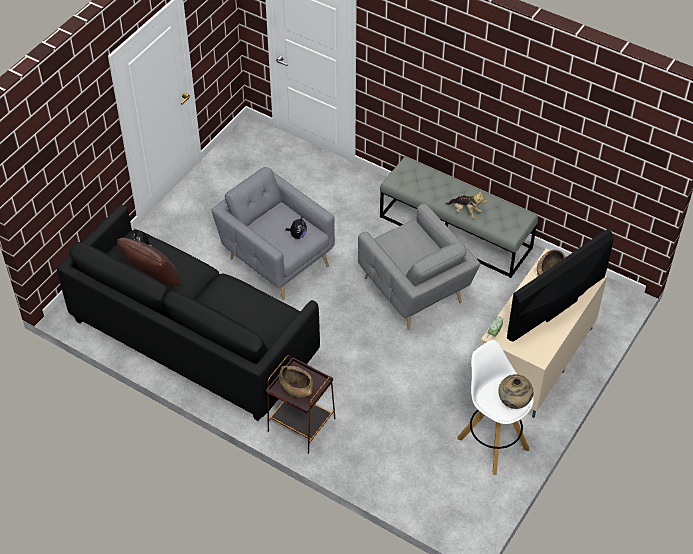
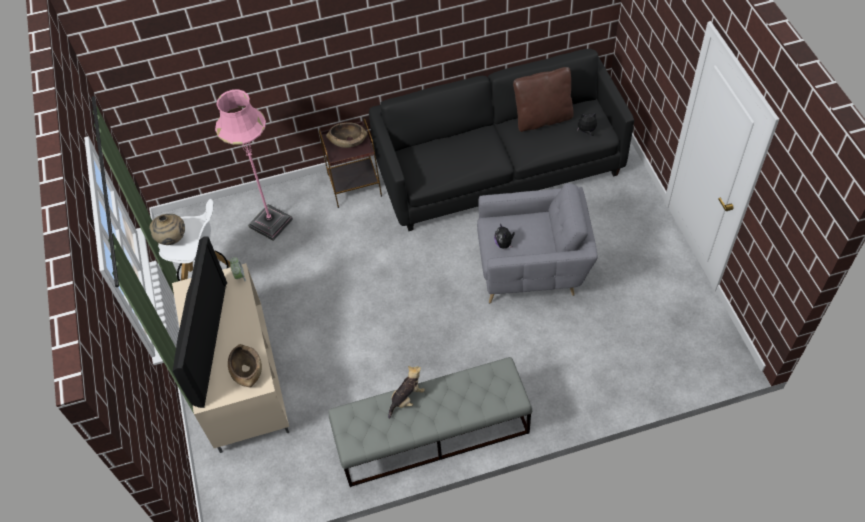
camera: 135 degrees right, 5 degrees up
(396, 453) = (271, 223): none -> pink floor lamp
(415, 293) = (396, 344): grey armchair -> none
(465, 211) = (407, 398): plush toy -> plush toy turned 150 degrees clockwise

